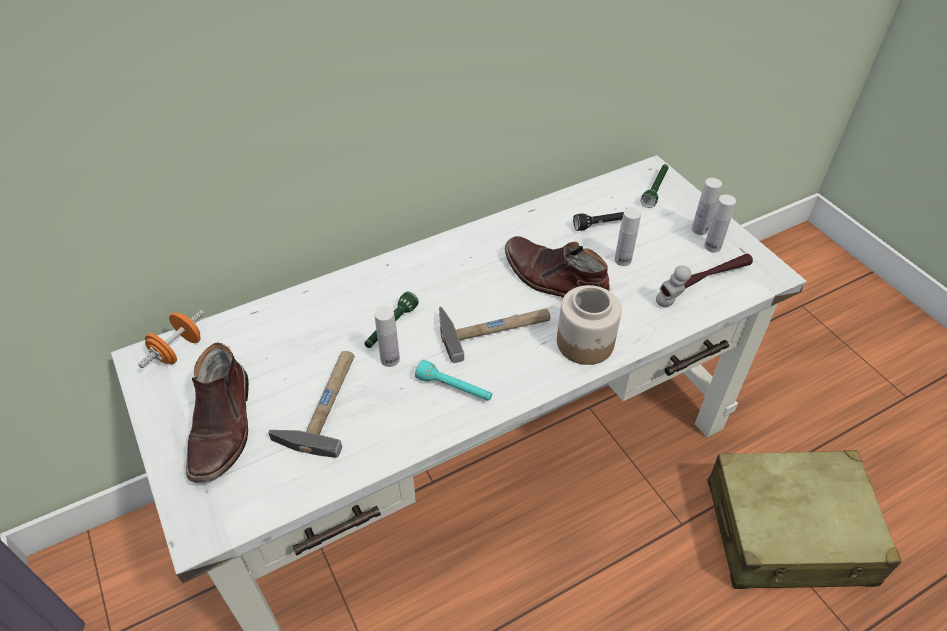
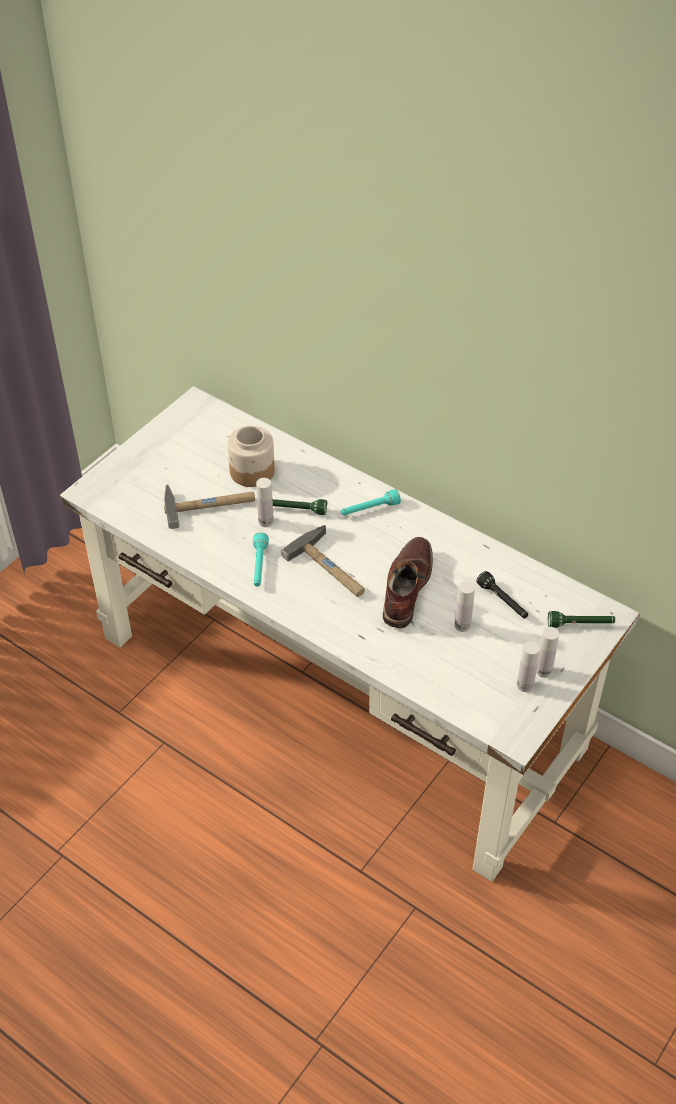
camera: 65 degrees right, 0 degrees up
(178, 350) = (212, 415): orange dumbbell -> none
(223, 426) = (165, 465): brown boot -> none
(430, 270) = (369, 509): none -> turquoise flashlight
(585, 343) = (348, 627): jar -> jar (252, 472)
(703, 286) = (465, 689): hammer -> none
(788, 532) = (399, 964): beige suitcase -> none

